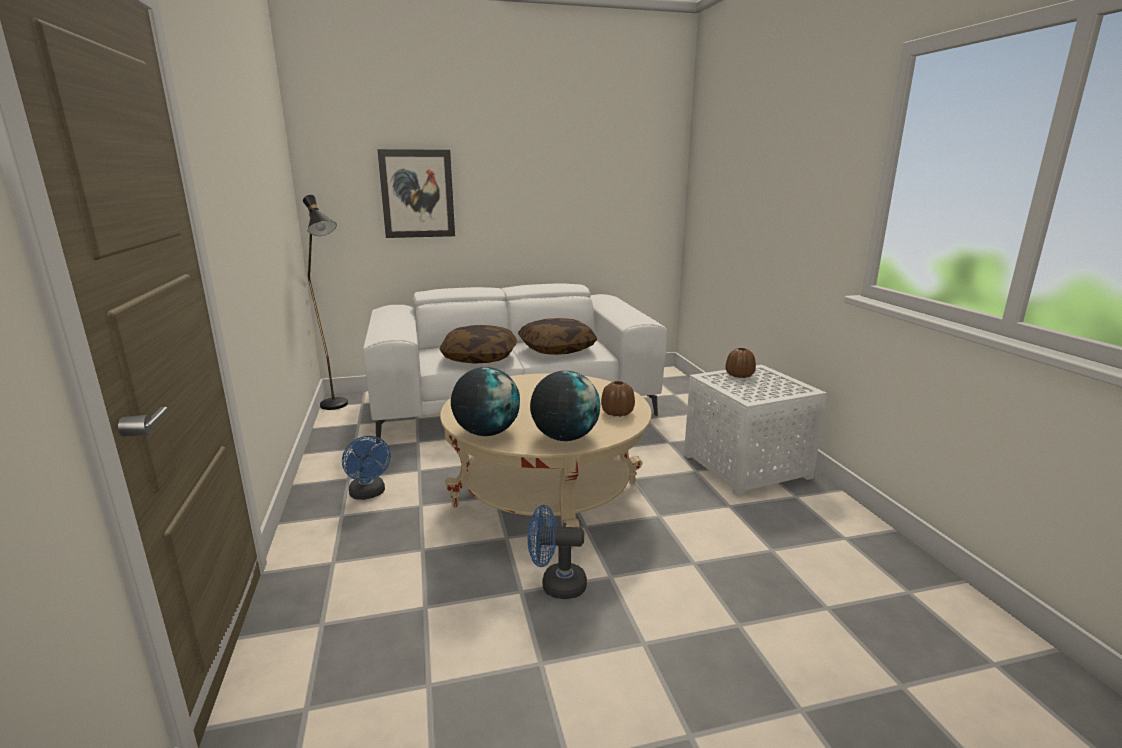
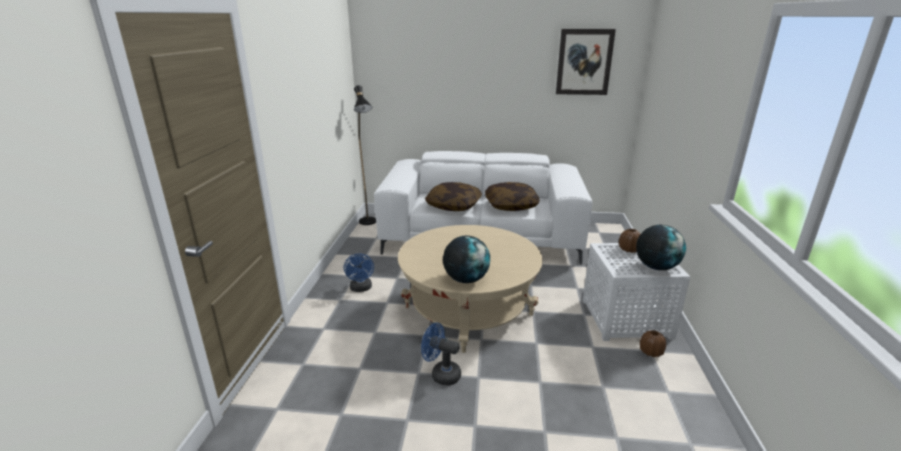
camera: 20 degrees right, 5 degrees up
(417, 194) = (432, 83): picture -> picture (584, 62)
(487, 432) = (420, 267): globe -> globe (656, 267)
(617, 413) = (514, 266): brown vase -> brown vase (651, 352)

